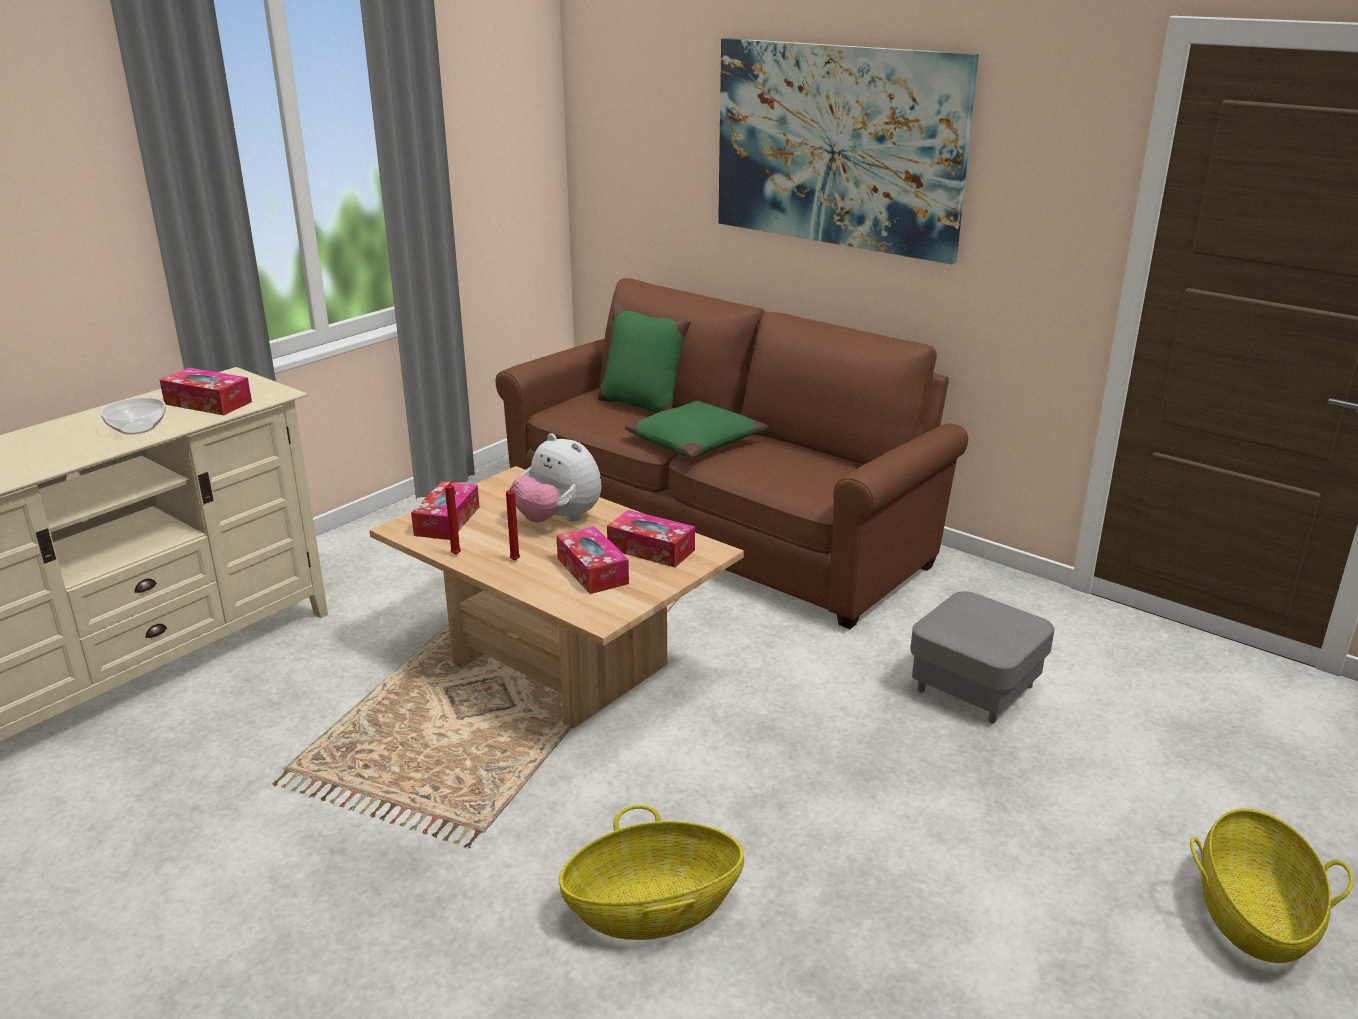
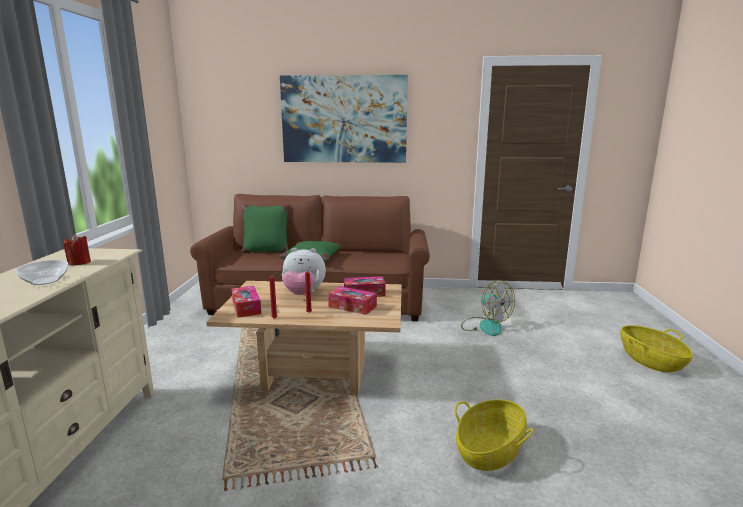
camera: 35 degrees left, 10 degrees down
(208, 403) = (79, 263): tissue box -> red candle
(975, 688) = (485, 326): grey ottoman -> fan

